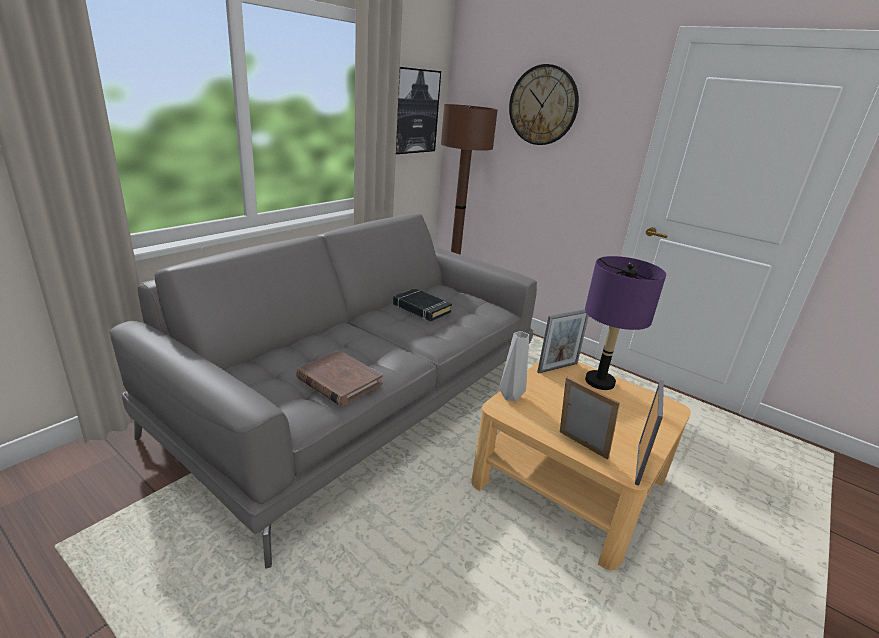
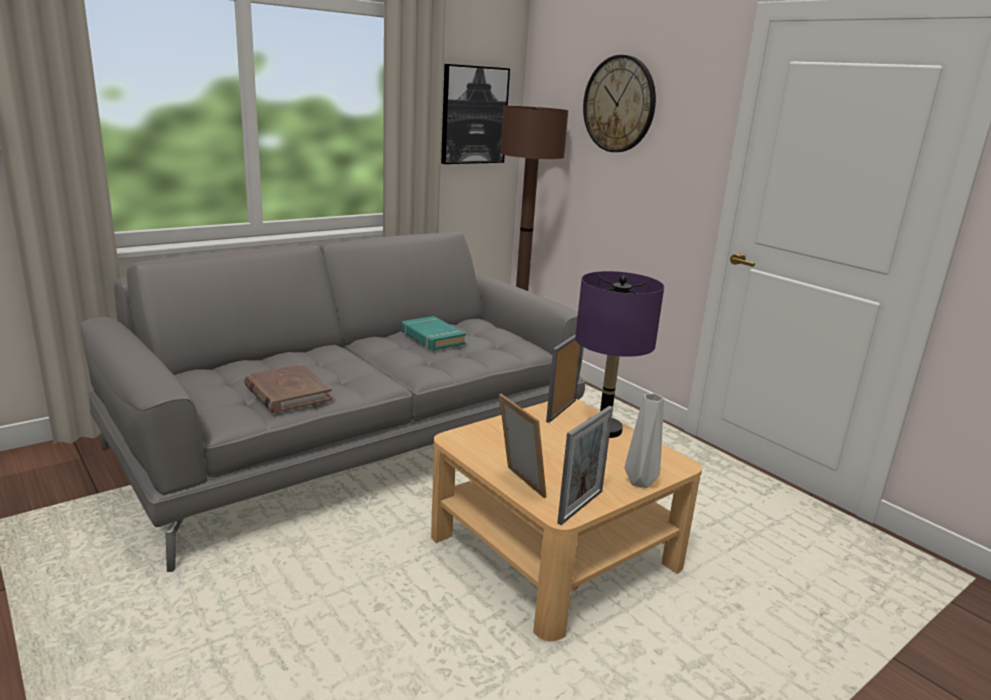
camera: 15 degrees right, 5 degrees down
(421, 308) = (432, 338): black book -> turquoise book
(511, 396) = (478, 430): grey vase -> grey vase (641, 482)
(557, 368) = (561, 411): picture frame -> picture frame turned 135 degrees clockwise

